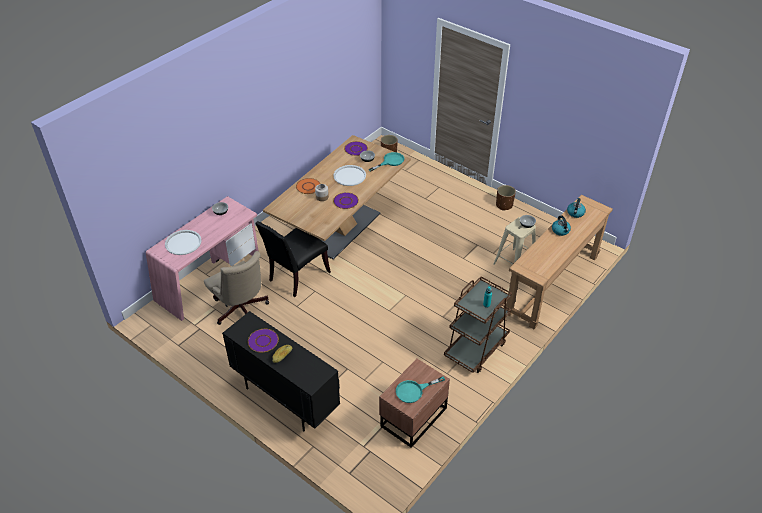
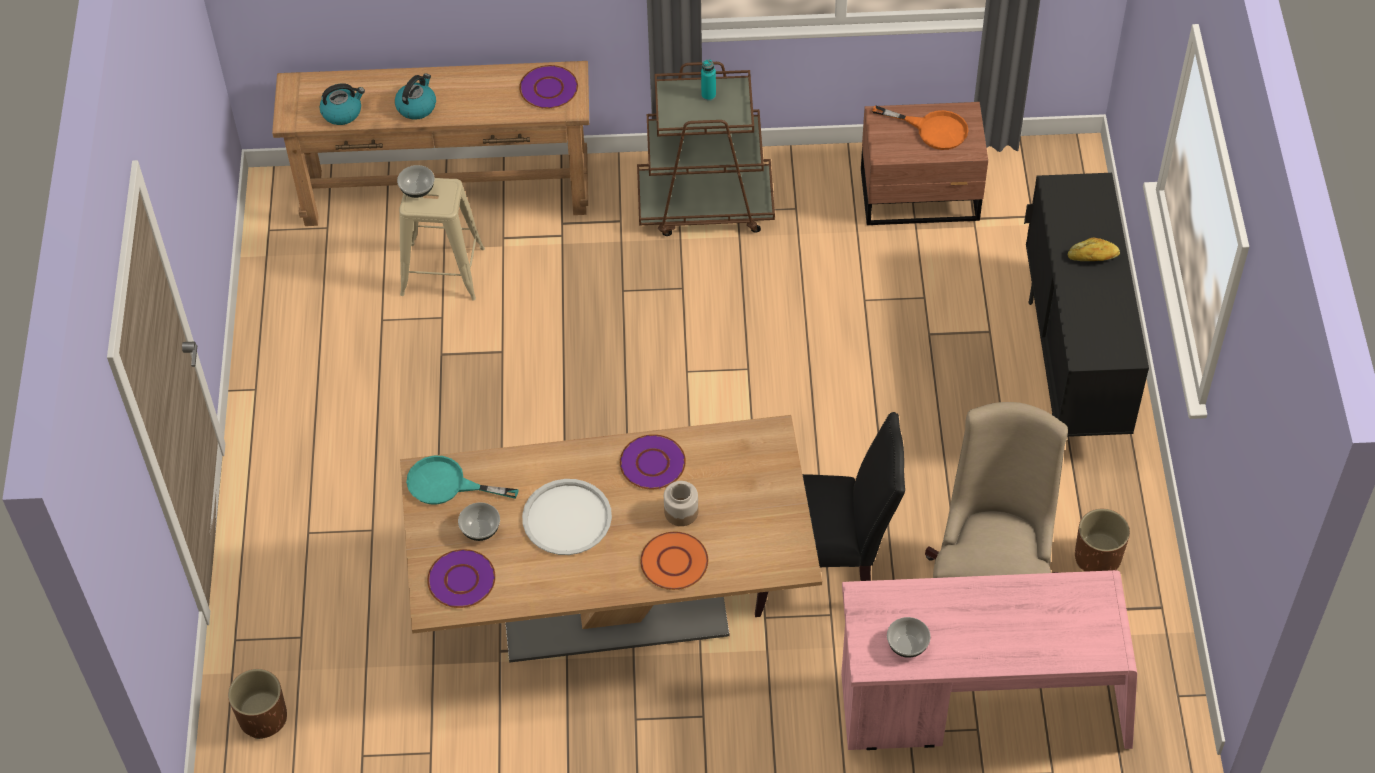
camera: 130 degrees left, 10 degrees up
(183, 243) = (1048, 626): white tray -> none
(263, 341) = (1099, 302): purple plate -> purple plate (549, 88)
(414, 391) = (933, 129): turquoise frying pan -> orange frying pan
(504, 205) = (271, 385): brown planter -> brown planter (1097, 557)

